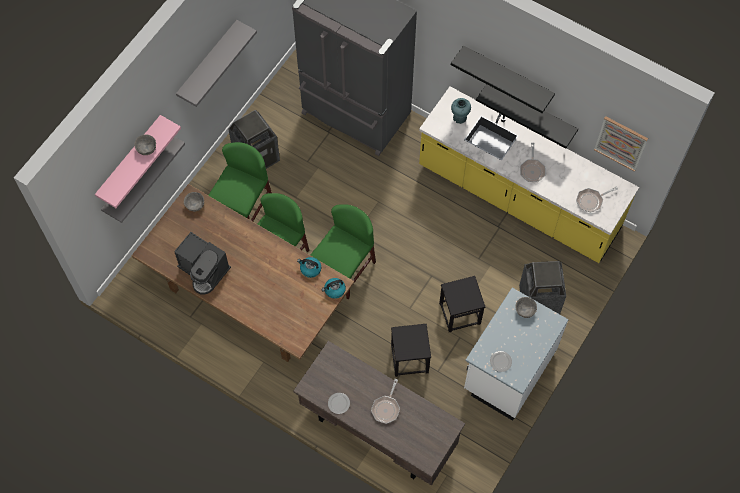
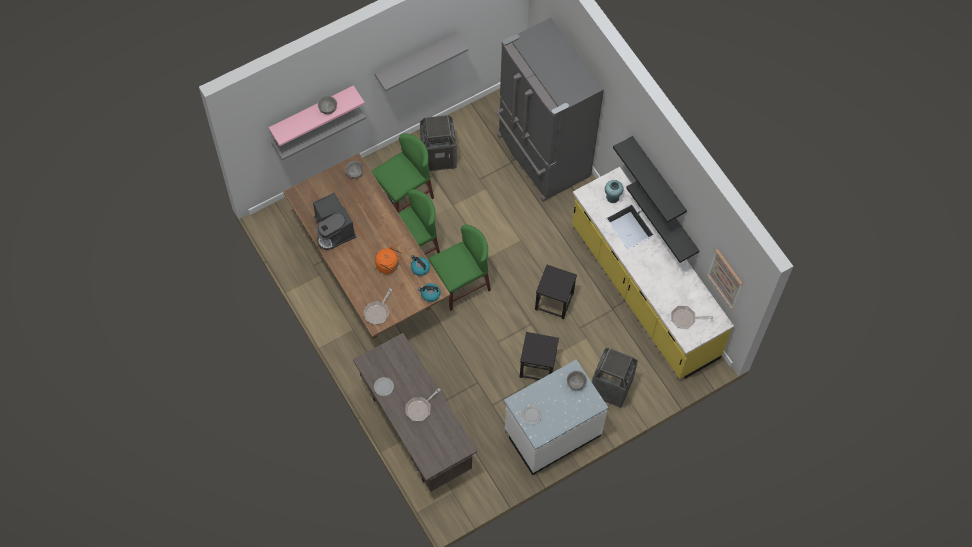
camera: 25 degrees right, 0 degrees up
(278, 280) = (389, 265): none -> orange kettle
(410, 359) = (474, 384): black stool -> black stool (554, 301)
(532, 170) = (649, 269): frying pan -> frying pan (377, 312)

